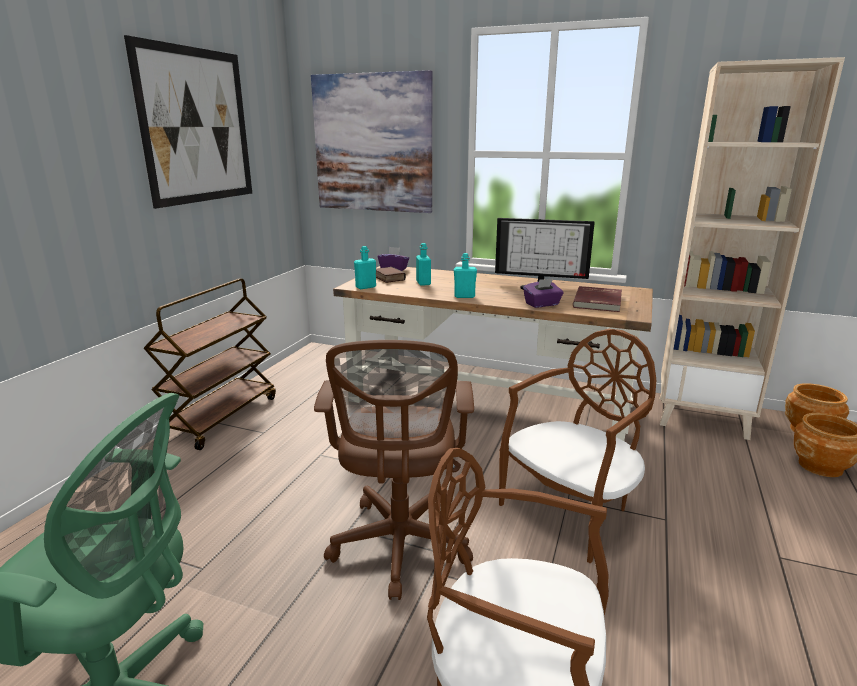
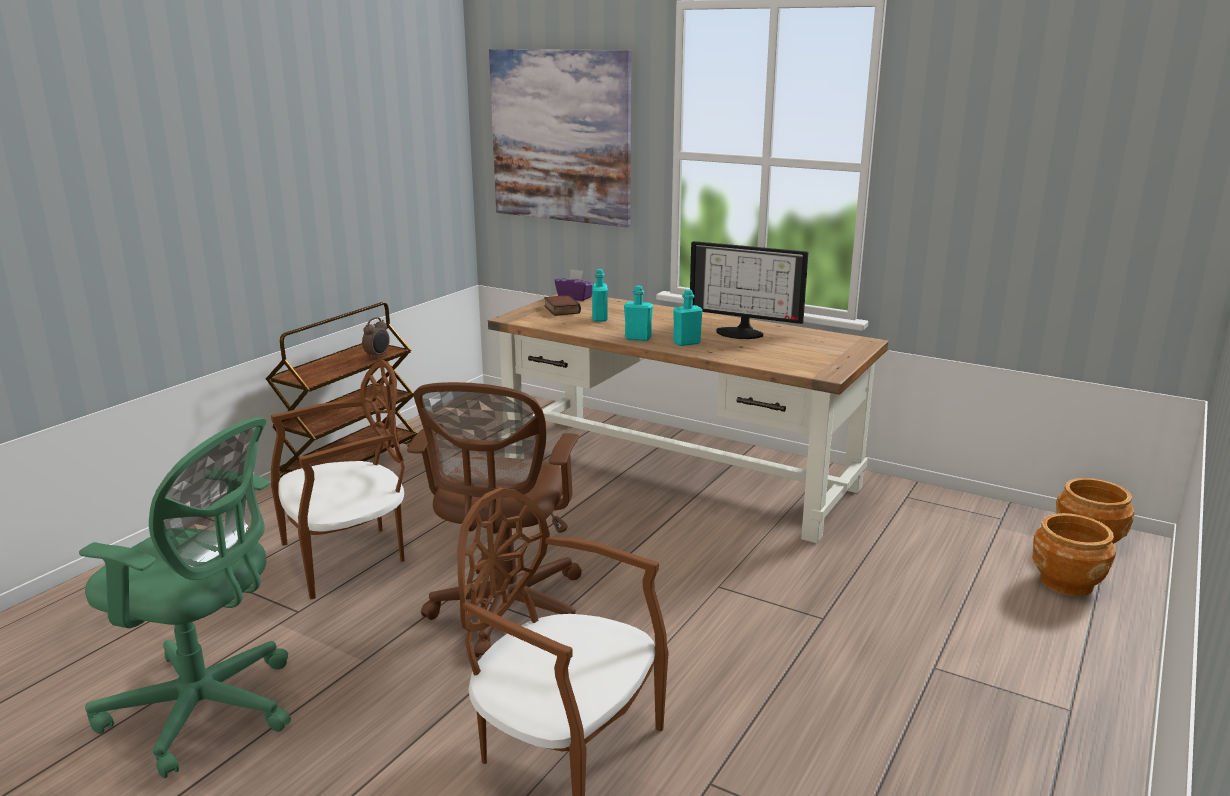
camera: 10 degrees right, 0 degrees up
(197, 126) = (341, 124): picture -> none
(240, 323) = (378, 356): none -> alarm clock
(366, 287) = (527, 320): turquoise bottle -> turquoise bottle (687, 343)
(542, 304) = (725, 353): purple tissue box -> none
(571, 511) = (714, 599): brown chair -> brown chair (347, 557)
(599, 301) = (800, 354): red book -> none
(702, 417) = (950, 513): beige bookcase -> none

